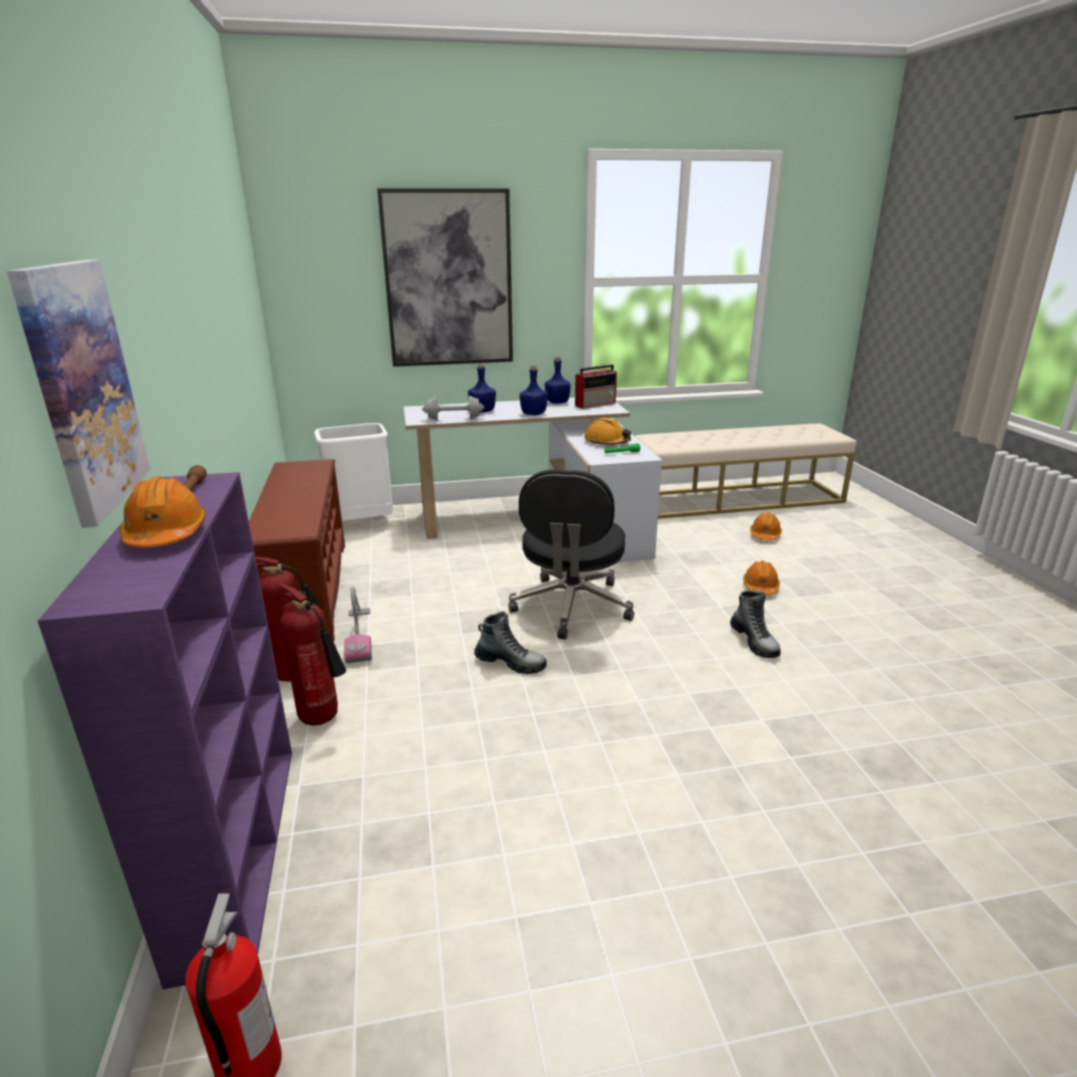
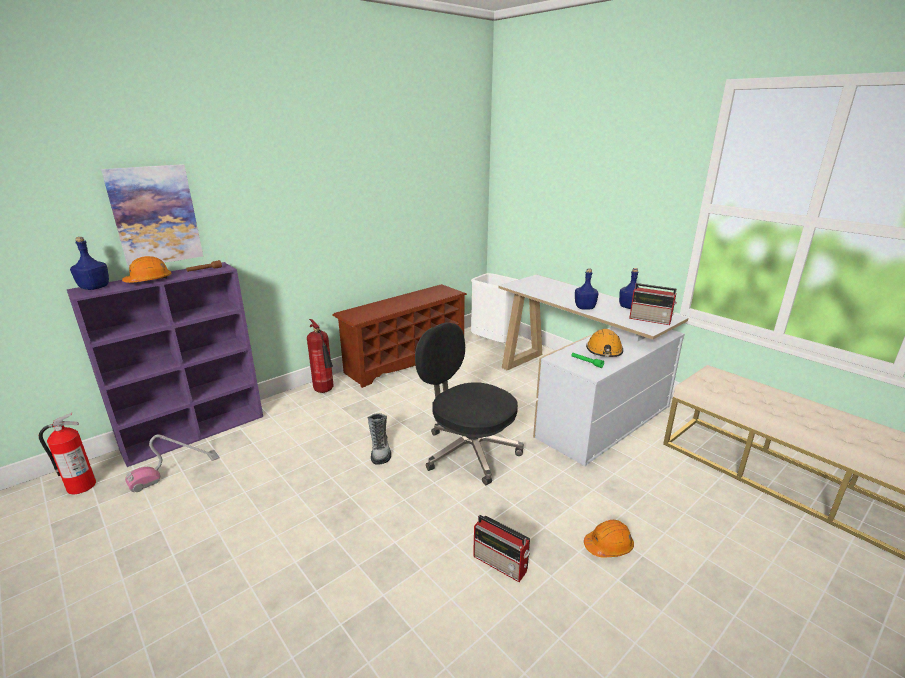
camera: 60 degrees right, 0 degrees up
(323, 719) = (292, 413): fire extinguisher -> none
(359, 636) = (372, 392): vacuum cleaner -> vacuum cleaner (175, 471)
(448, 279) = (590, 188): picture -> none
(454, 419) = (531, 292): grey dumbbell -> none
(482, 411) = (562, 293): blue bottle -> blue bottle (94, 287)
(571, 607) = (468, 451): black office chair -> black office chair turned 60 degrees clockwise
(754, 641) = (501, 564): boot -> radio
(765, 535) = (732, 524): orange hard hat -> none

